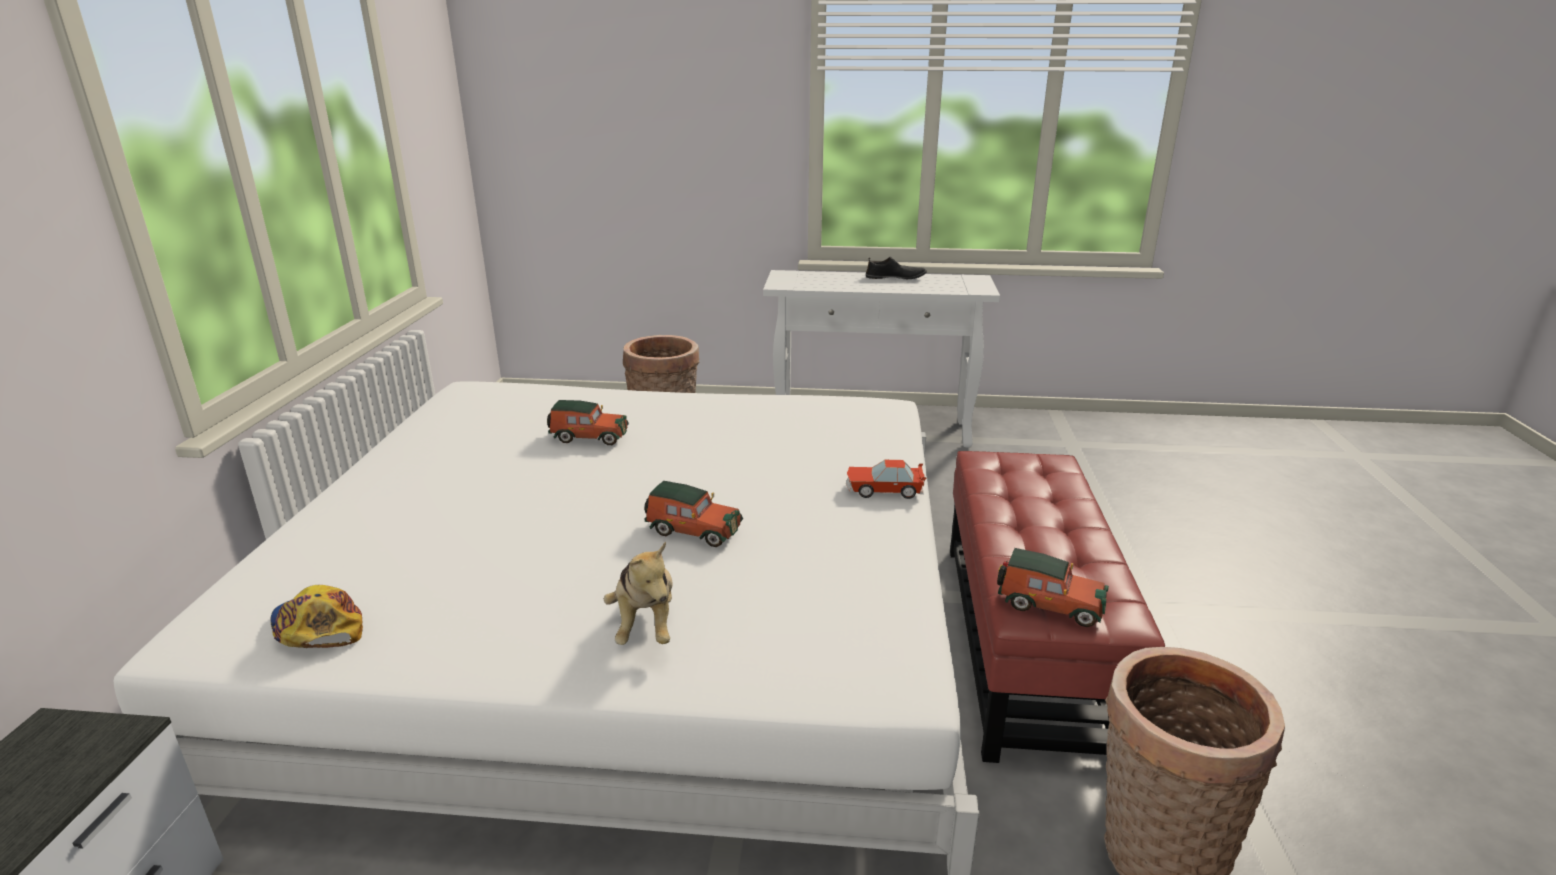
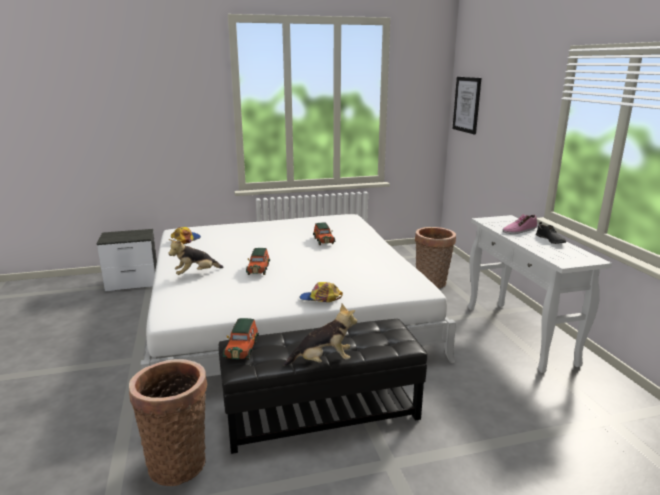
camera: 70 degrees right, 5 degrees down
(531, 100) = (467, 104): none -> picture
(844, 281) = (519, 230): none -> shoe
(884, 490) = (320, 299): toy car -> cap
(1023, 643) = (321, 412): red ottoman -> black ottoman
(1099, 532) = (323, 361): none -> plush toy

